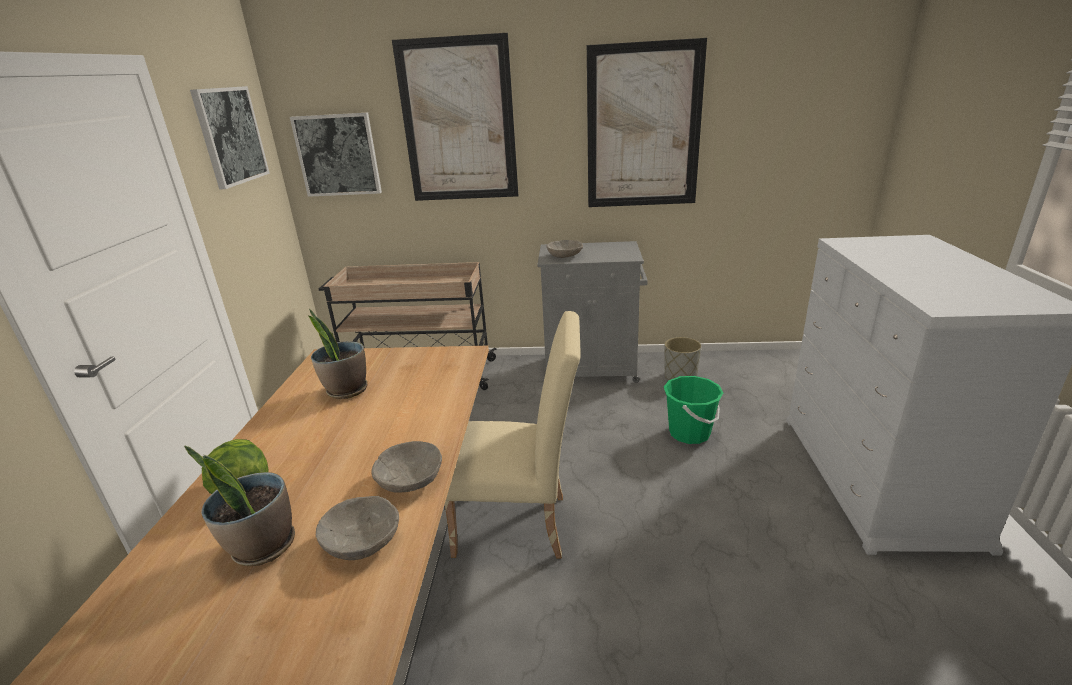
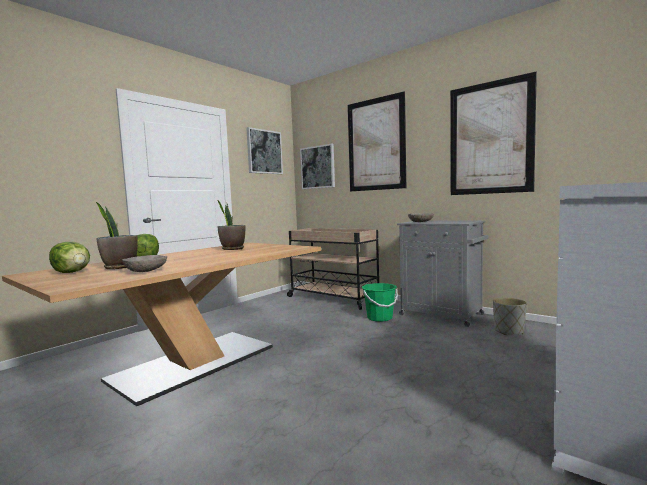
camera: 35 degrees right, 20 degrees down
(189, 613) = (72, 272): none -> lettuce
(410, 480) = (197, 264): grey bowl -> none
(521, 525) = (299, 362): beige chair -> none
(689, 433) = (474, 357): green bucket -> green bucket (379, 318)

